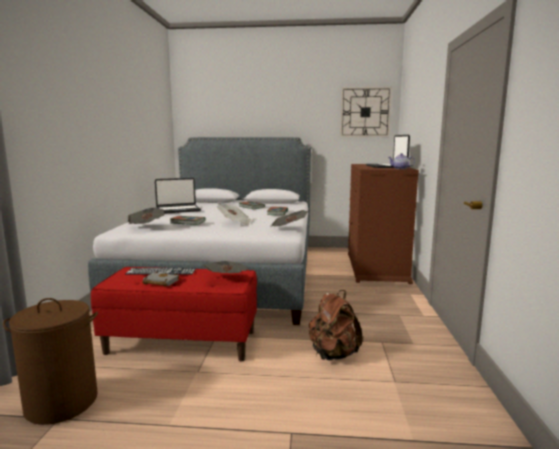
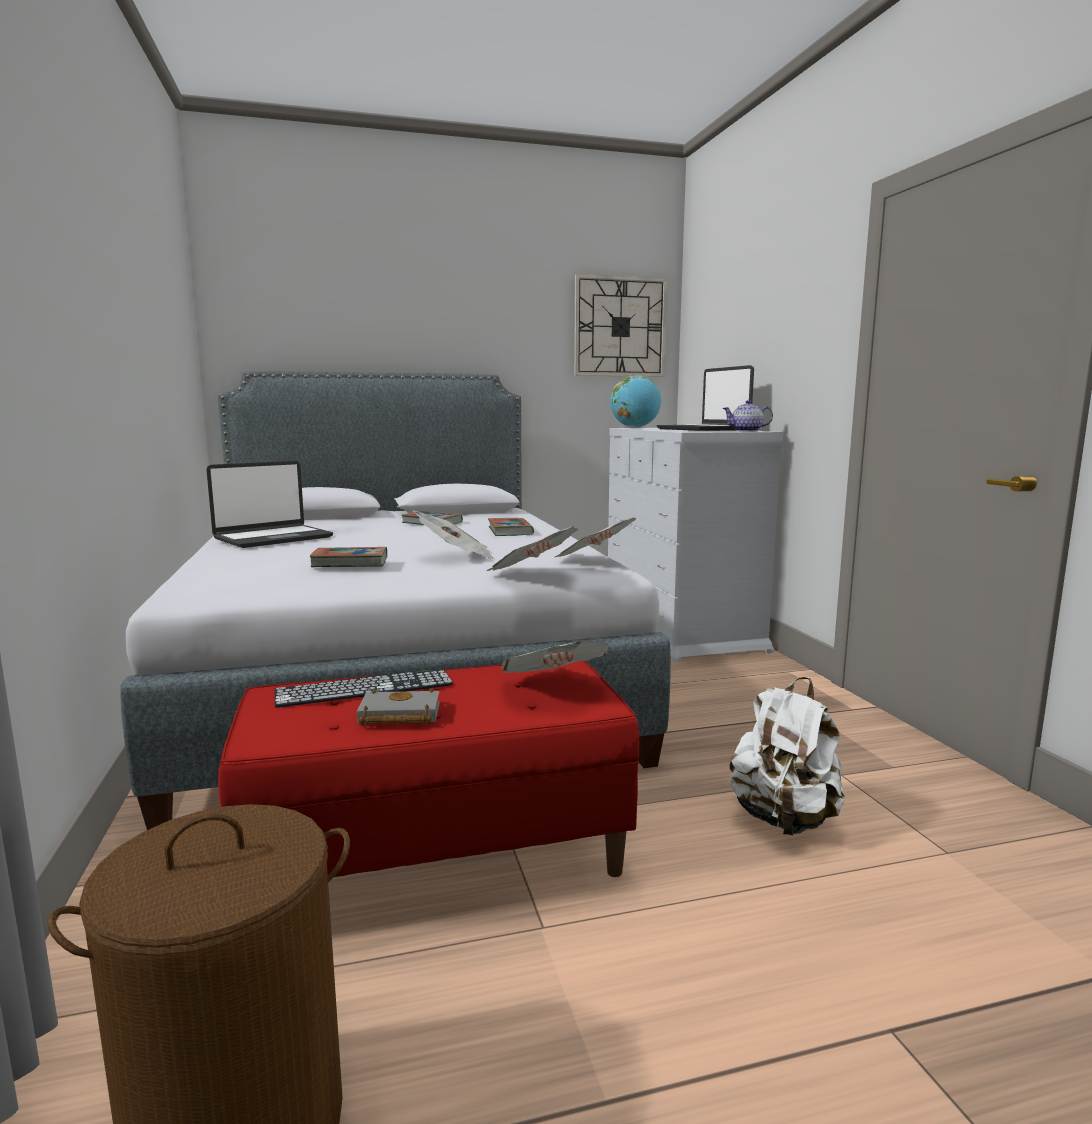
camera: 20 degrees left, 0 degrees up
(146, 226) = (258, 579): newspaper -> newspaper (532, 574)
(333, 354) = (784, 819): brown backpack -> white backpack
(362, 164) = (635, 427): none -> globe
(376, 267) = (681, 628): brown dresser -> white dresser

